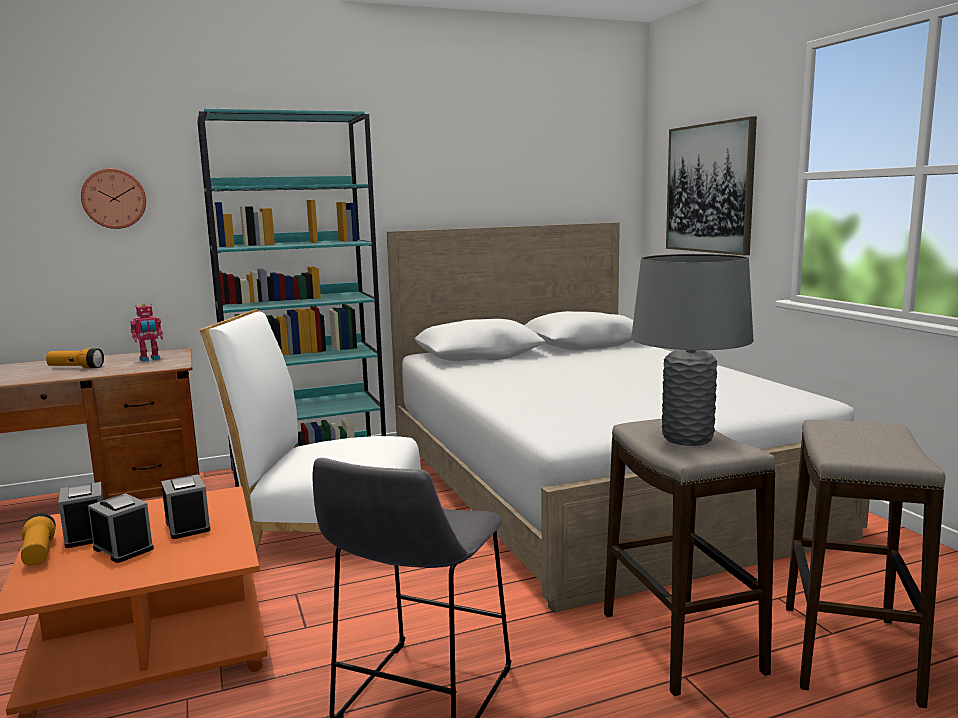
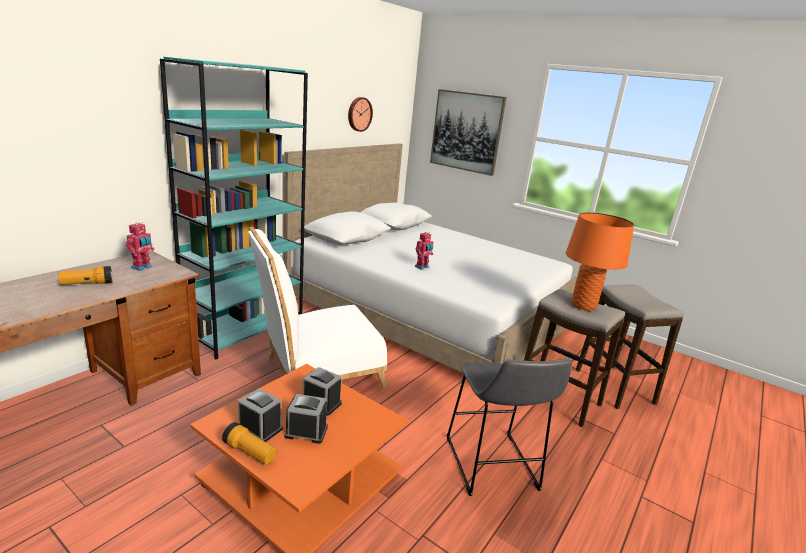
camera: 35 degrees left, 10 degrees up
(114, 198) = (86, 126): wall clock -> wall clock (359, 114)
(529, 389) = (422, 267): none -> toy robot
(687, 439) = (583, 306): grey table lamp -> orange table lamp

